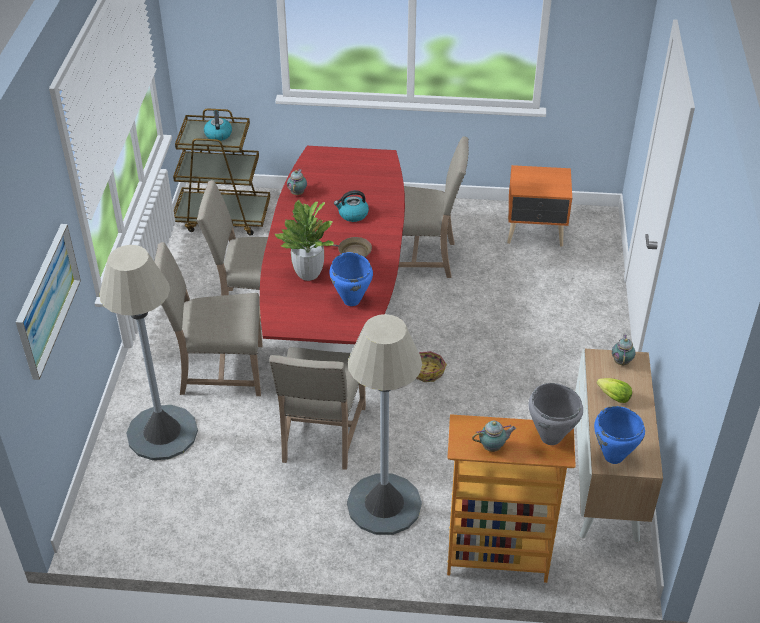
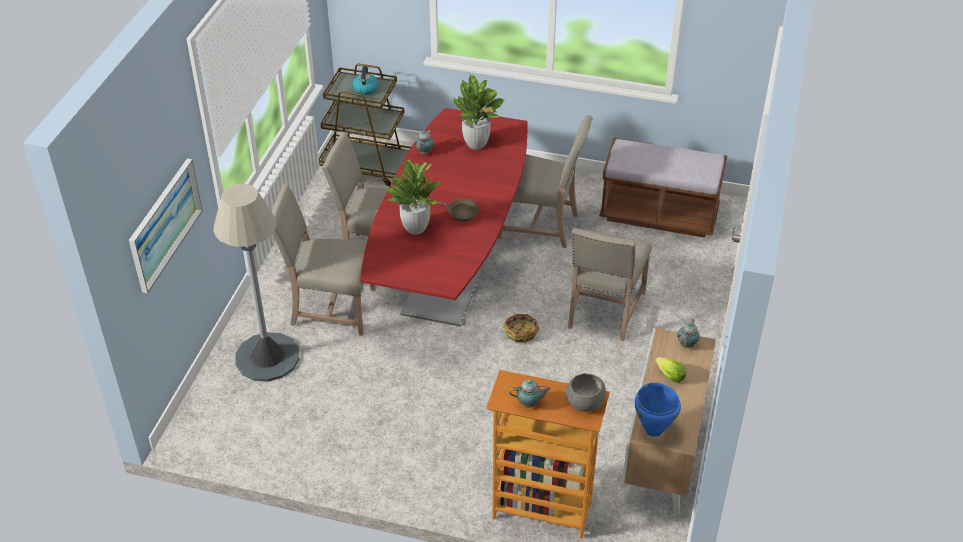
camera: 10 degrees right, 0 degrees up
(321, 436) = (408, 379): beige chair -> beige chair (603, 311)
(350, 179) = (476, 144): none -> potted plant
(352, 214) = (470, 178): kettle -> none
(352, 300) = (449, 257): blue cooking pot -> none
(384, 504) = (451, 448): grey floor lamp -> none
(535, 233) = (659, 214): orange nightstand -> brown bench
(550, 437) = (584, 401): grey cooking pot -> grey bowl

